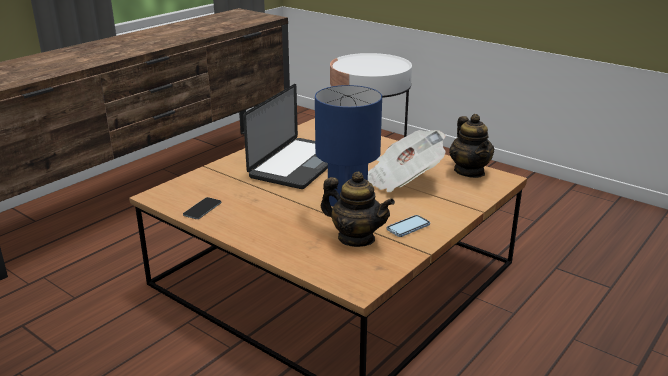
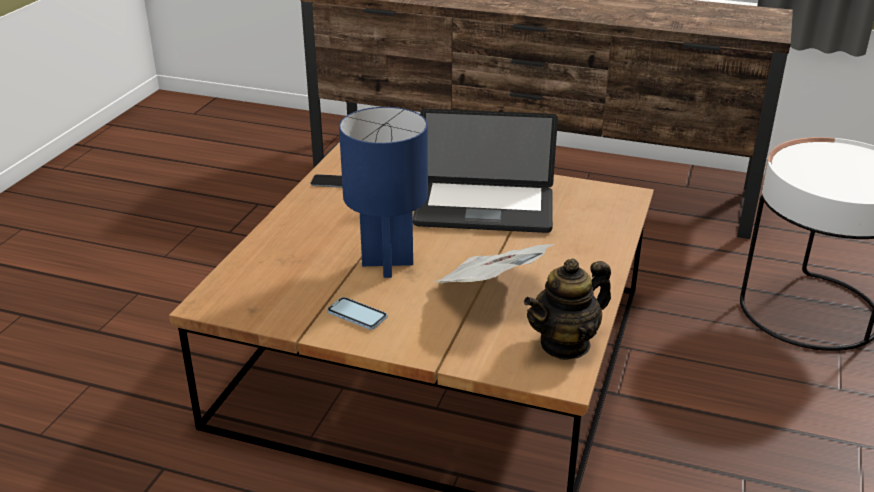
camera: 70 degrees right, 5 degrees up
(356, 238) = (312, 284): teapot -> none

